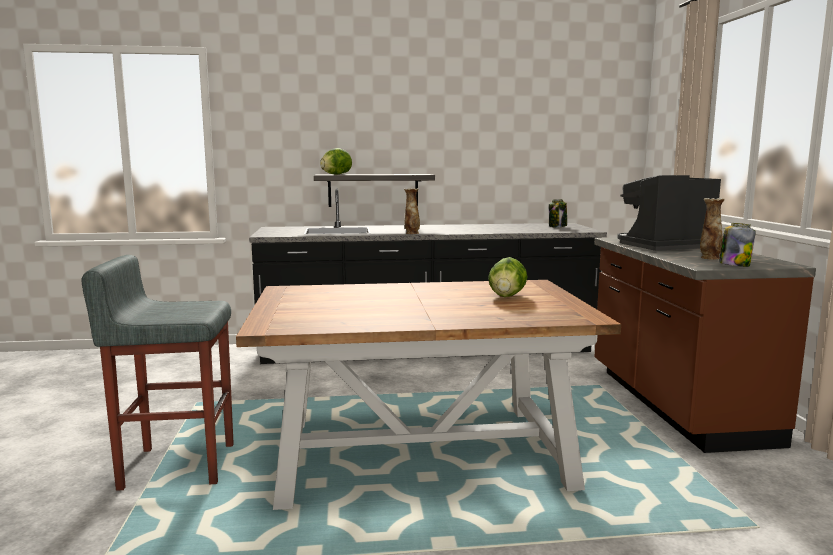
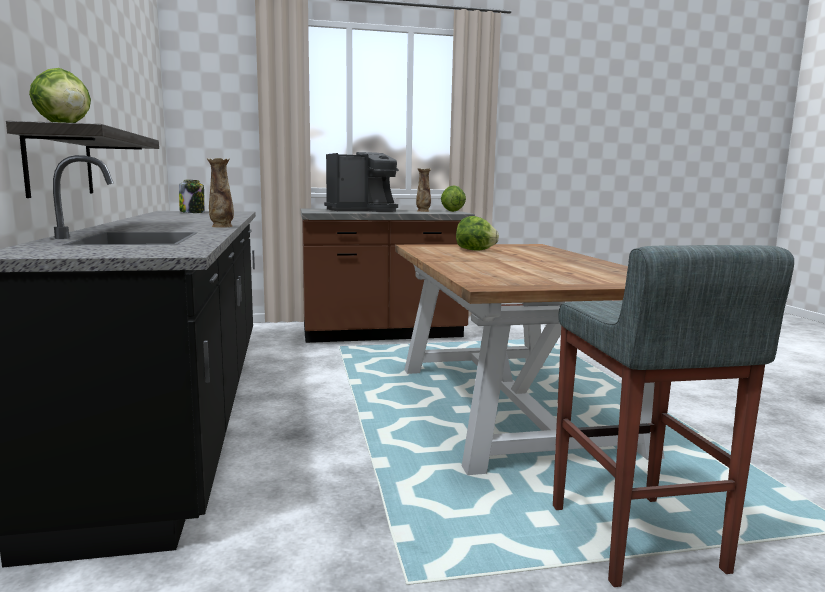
camera: 95 degrees left, 0 degrees up
(664, 246) = (363, 211): coffee machine -> coffee machine turned 90 degrees counterclockwise
(734, 265) = (452, 211): jar -> lettuce

